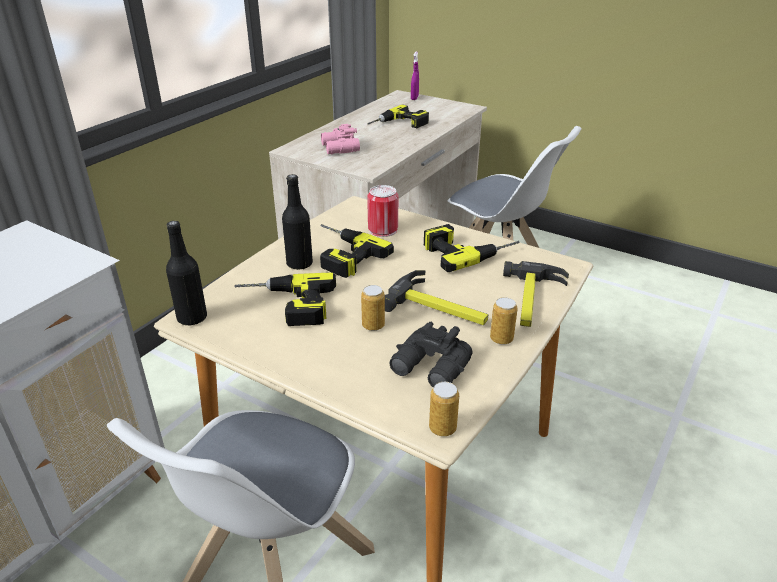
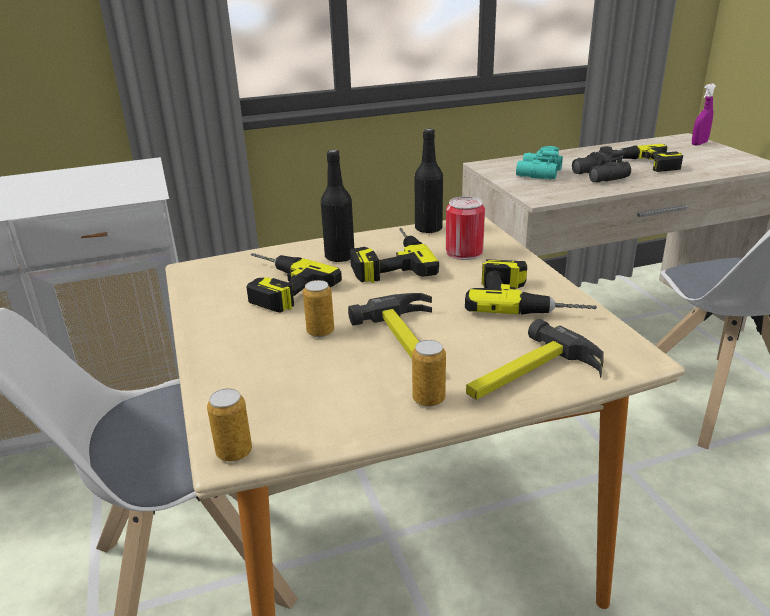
camera: 40 degrees right, 5 degrees down
(192, 318) = (194, 270): black bottle -> black bottle (428, 229)
(339, 148) = (537, 173): pink binoculars -> turquoise binoculars
(431, 369) = (311, 393): black binoculars -> black binoculars (599, 176)

